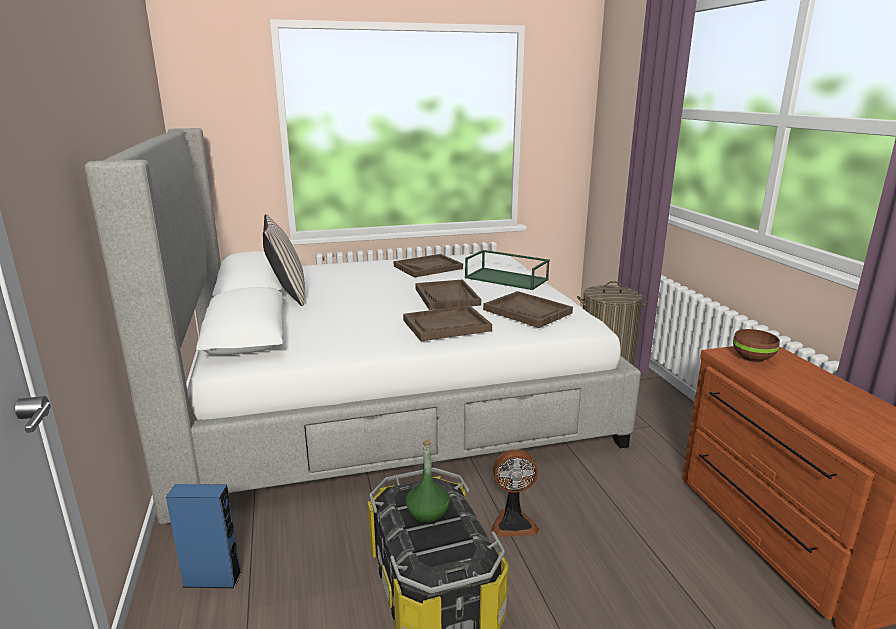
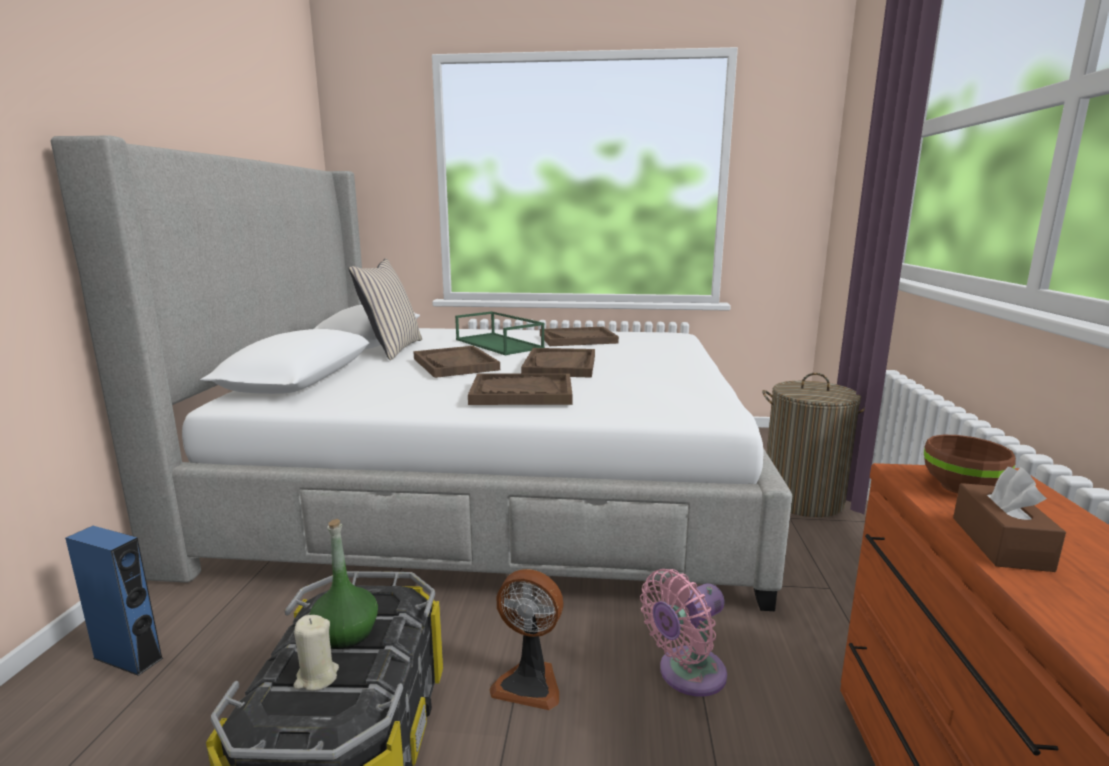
camera: 20 degrees right, 5 degrees down
(436, 541) = (316, 677): none -> beige candle
(507, 279) = (662, 356): green tray -> green tray (500, 344)
(527, 311) = (645, 389): brown tray -> brown tray (455, 364)
(600, 495) = (686, 675): none -> pink fan
(786, 387) = (1000, 543): none -> brown tissue box

